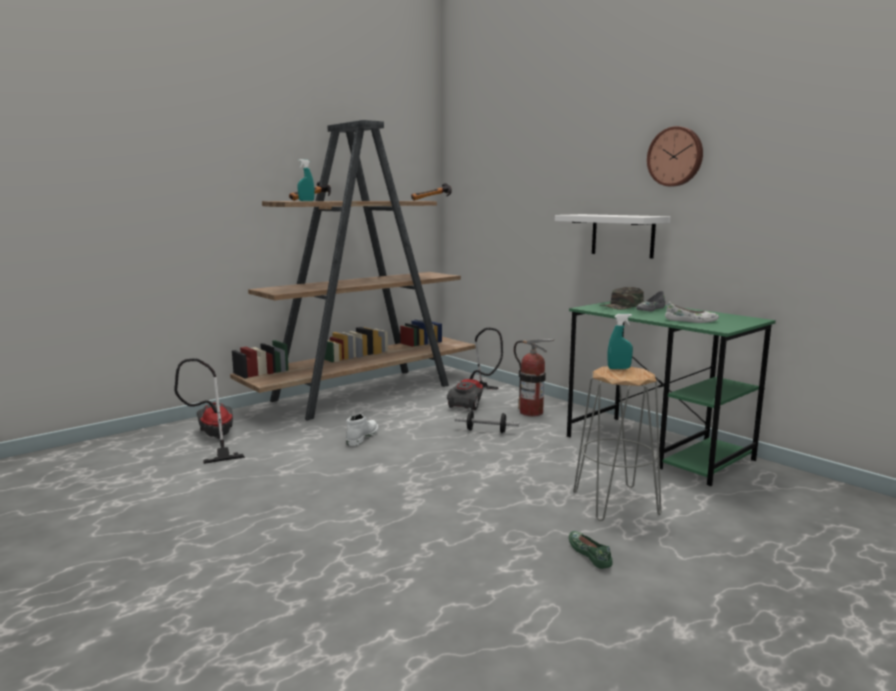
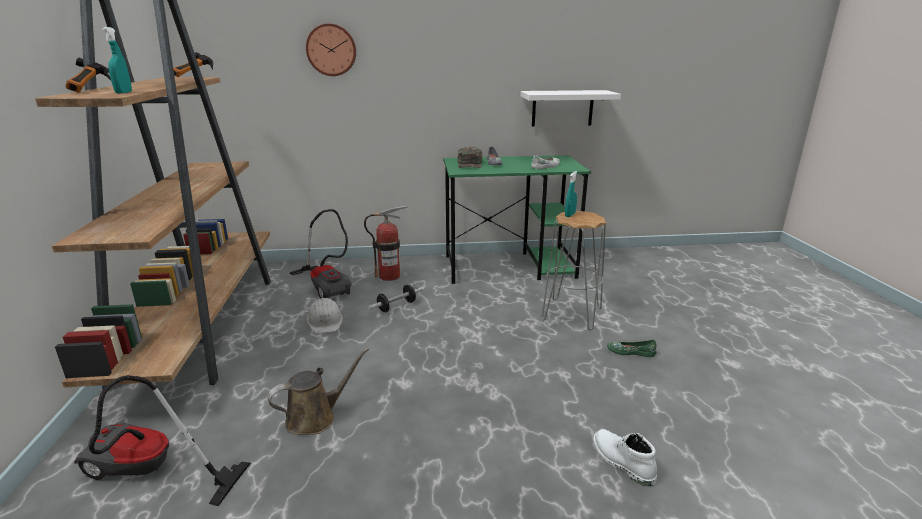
camera: 55 degrees left, 10 degrees up
(306, 457) = (315, 417): none -> brown watering can
(361, 437) = (316, 367): white boot -> white boot (621, 462)
(423, 418) = (325, 321): none -> white hard hat
(622, 235) = (435, 102): white shelf -> white shelf (562, 108)
(676, 156) = (481, 32): wall clock -> wall clock (331, 50)

